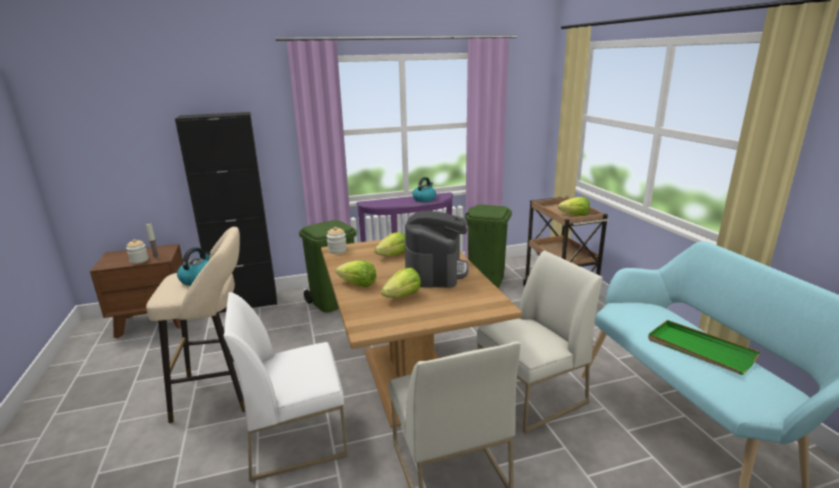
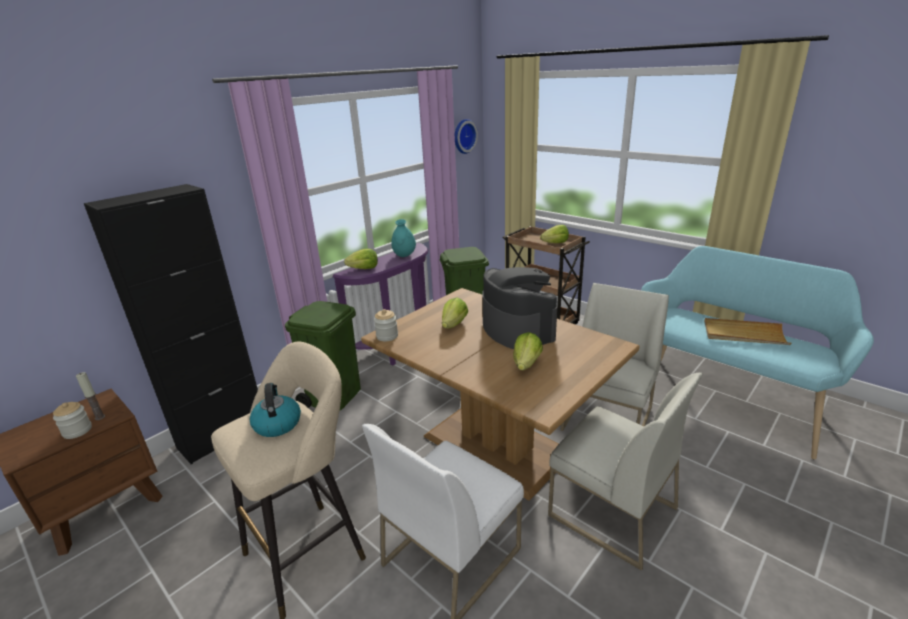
camera: 30 degrees left, 5 degrees up
(357, 285) = (466, 367): lettuce -> lettuce (364, 269)
(424, 199) = (404, 255): kettle -> turquoise vase
(524, 102) = (463, 136): none -> wall clock
(699, 349) = (744, 334): green tray -> beige tray

